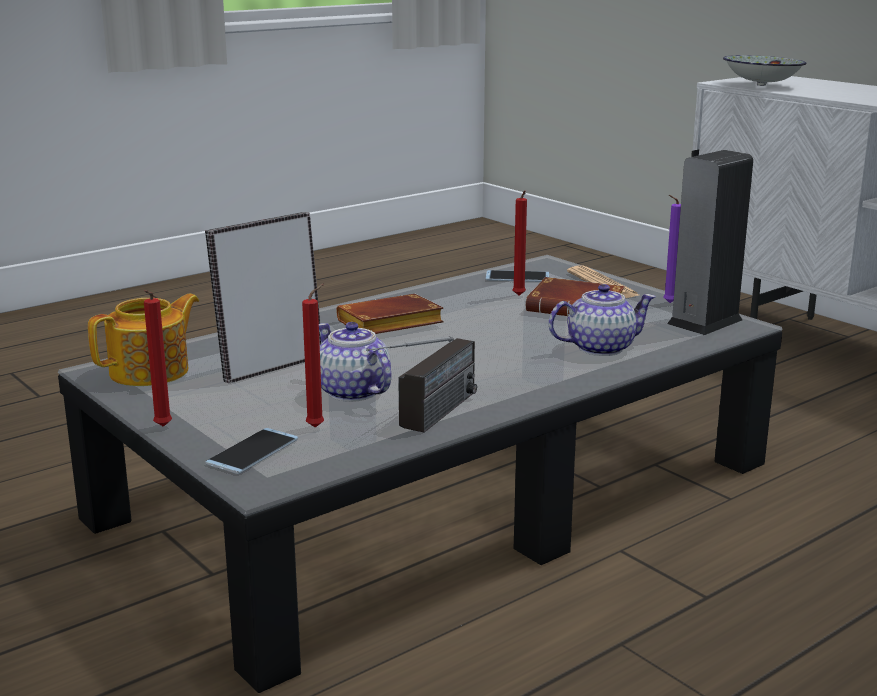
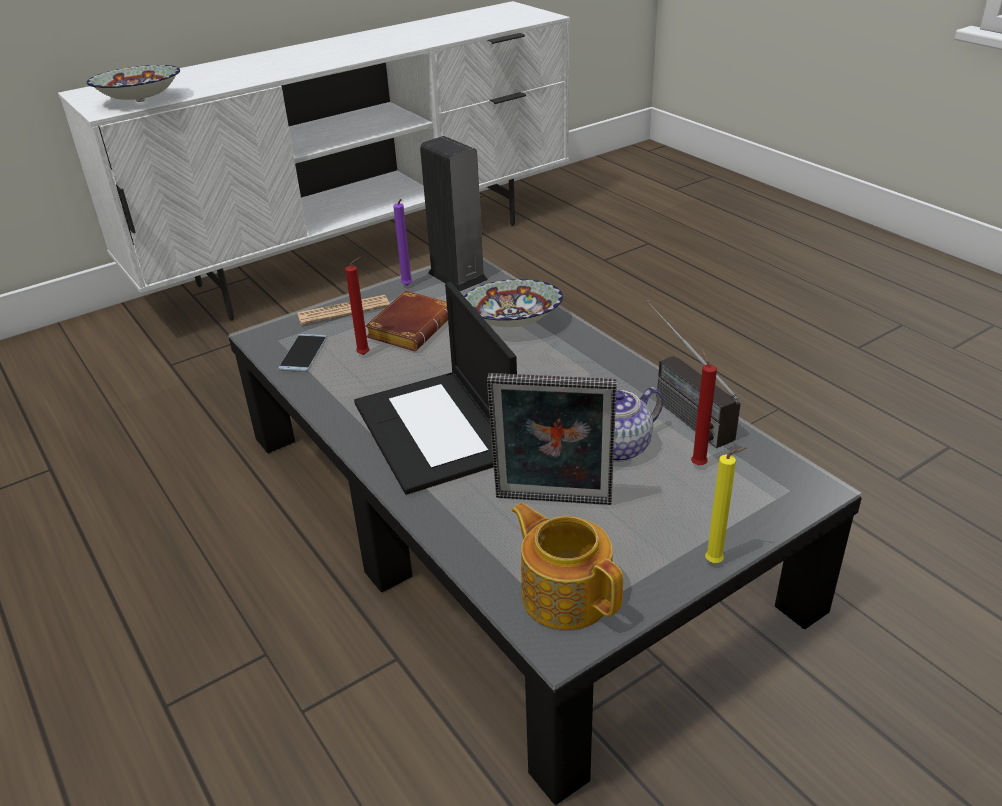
camera: 85 degrees left, 15 degrees up
(162, 428) = (717, 562): red candle -> yellow candle
(253, 451) = (756, 497): phone -> none
(270, 367) = (552, 503): picture frame -> picture frame turned 45 degrees counterclockwise
(388, 325) = (436, 431): brown book -> laptop
(426, 421) = (676, 407): radio -> radio turned 150 degrees counterclockwise
(599, 348) = (513, 324): teapot -> bowl

